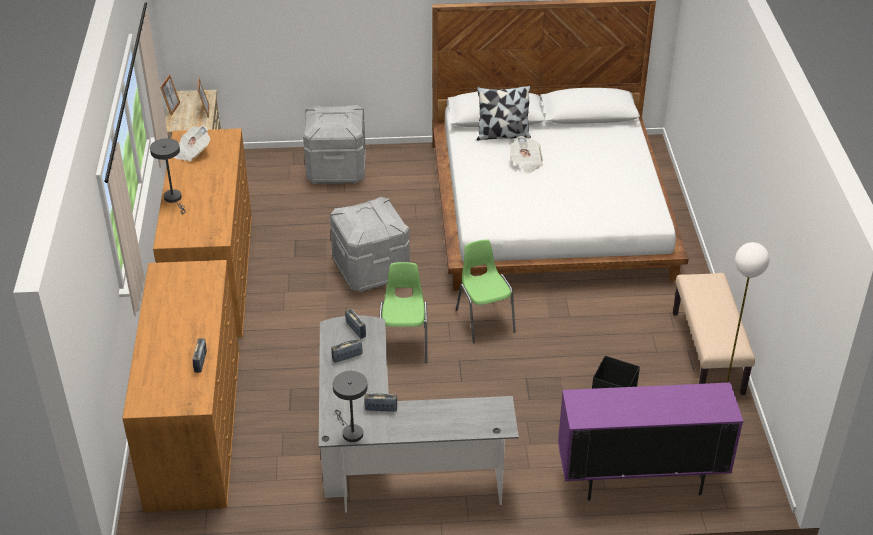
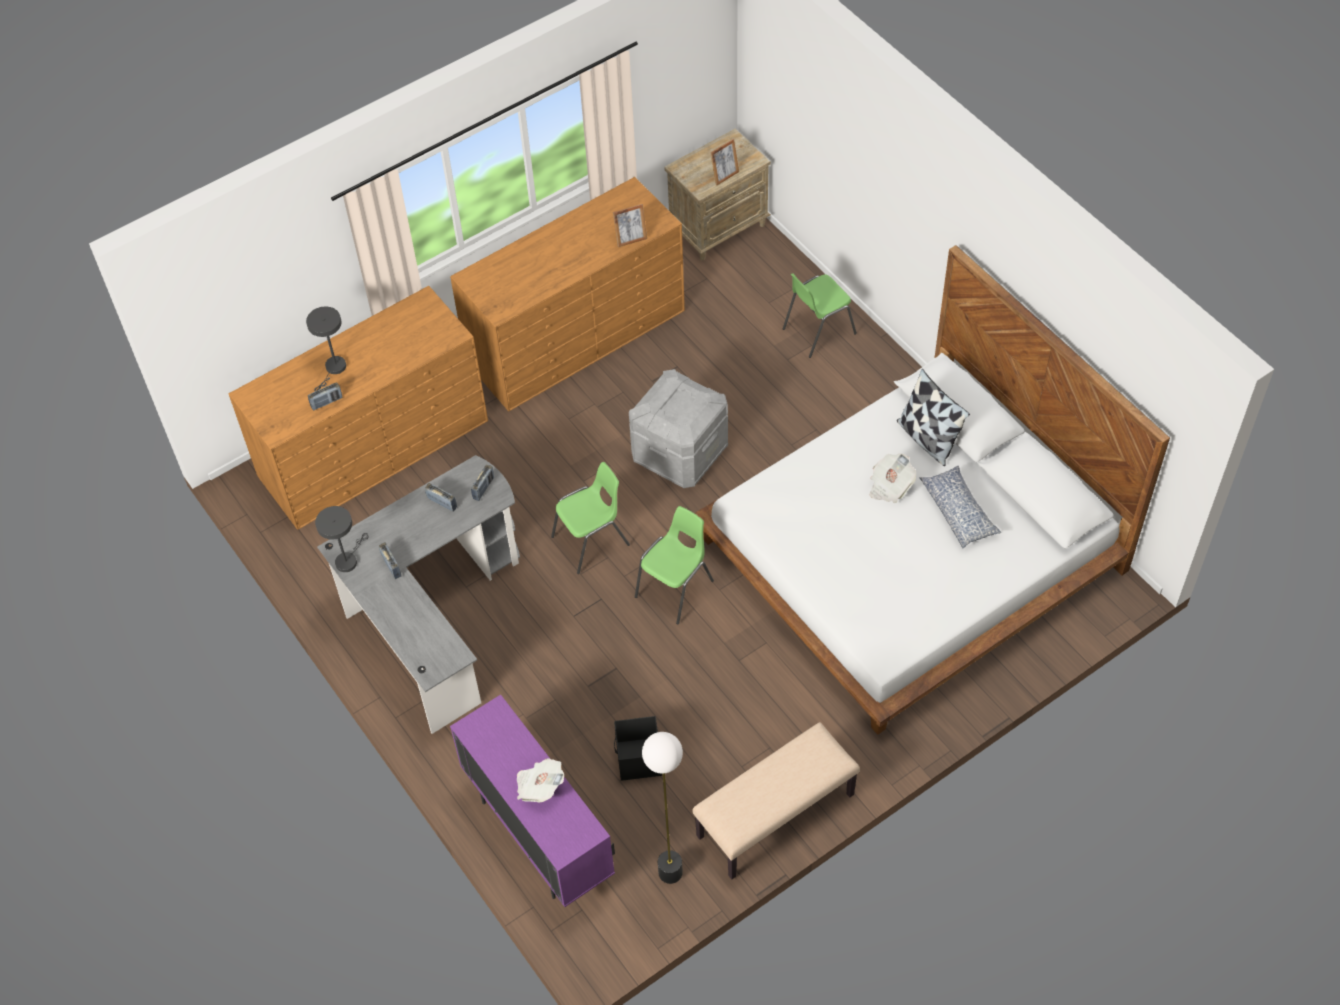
camera: 60 degrees right, 15 degrees up
(172, 108) = (707, 150): picture frame -> picture frame (631, 240)
(174, 199) = (531, 245): grey table lamp -> grey table lamp (334, 369)
(192, 152) = (611, 212): newspaper -> newspaper (539, 786)
(336, 169) = (818, 331): grey storage box -> green chair
(570, 147) = (959, 511): none -> pillow

